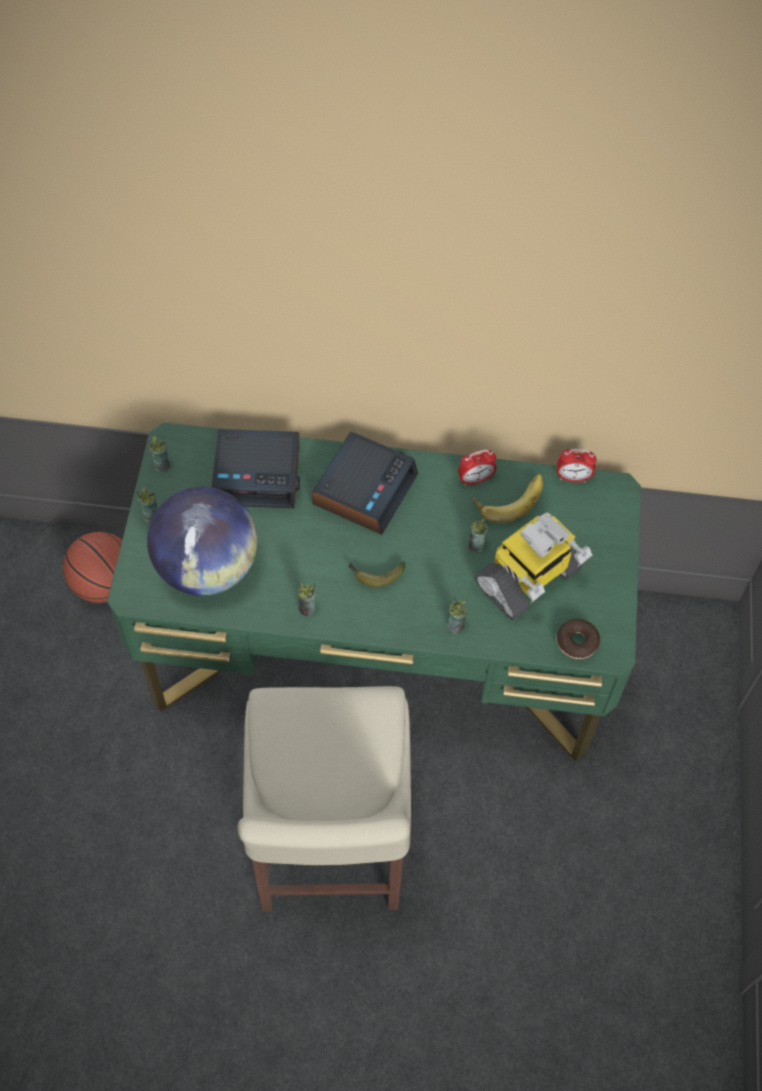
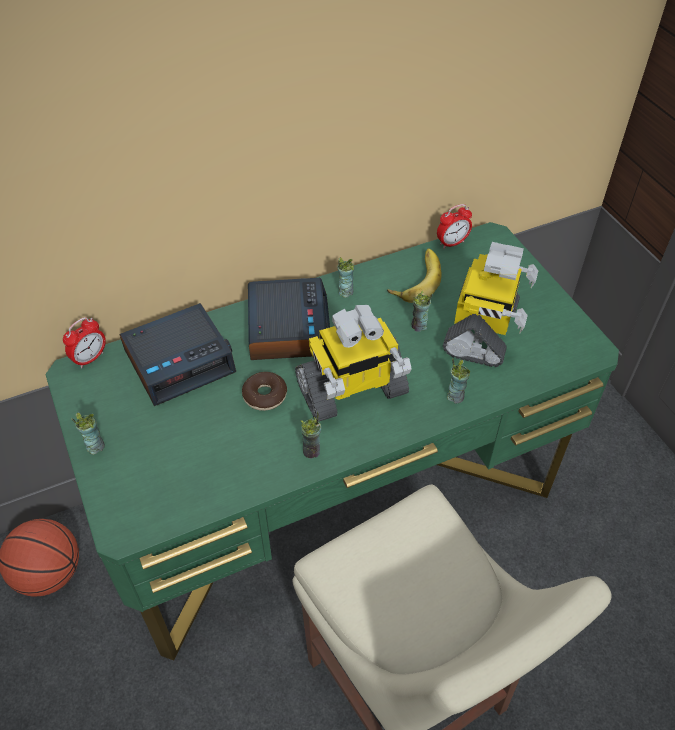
camera: 30 degrees left, 10 degrees down
(161, 465) = (77, 397): cup -> cup (345, 291)
(207, 567) = (185, 464): globe -> none
(375, 575) = (351, 390): banana -> toy robot
(475, 479) = (377, 278): alarm clock -> alarm clock (90, 358)
(577, 642) = (562, 357): donut -> donut (265, 396)

